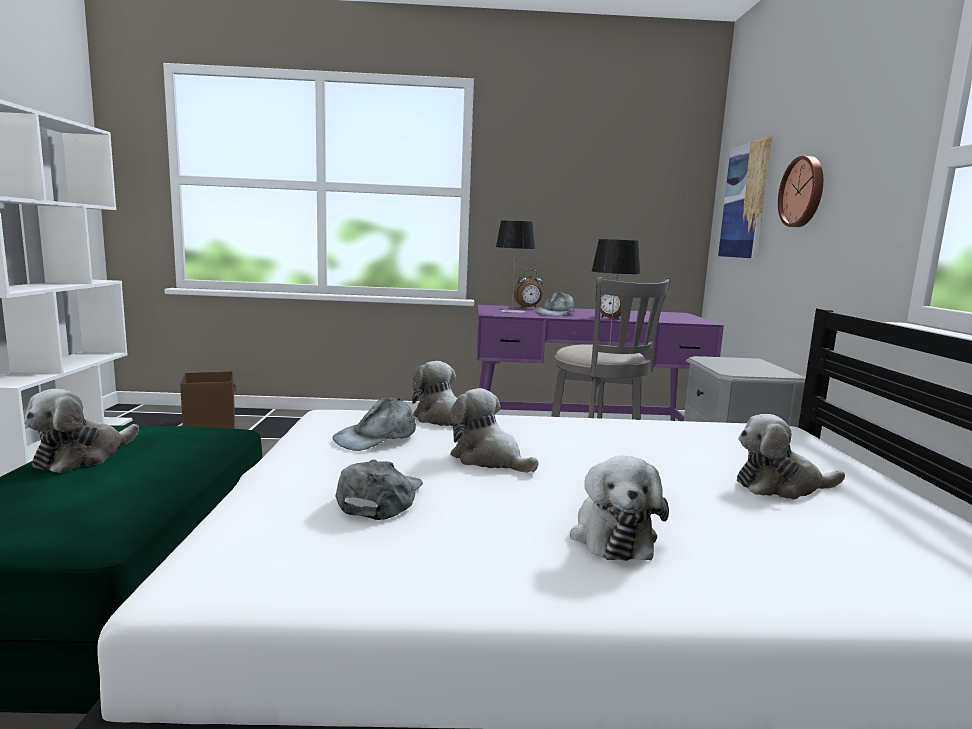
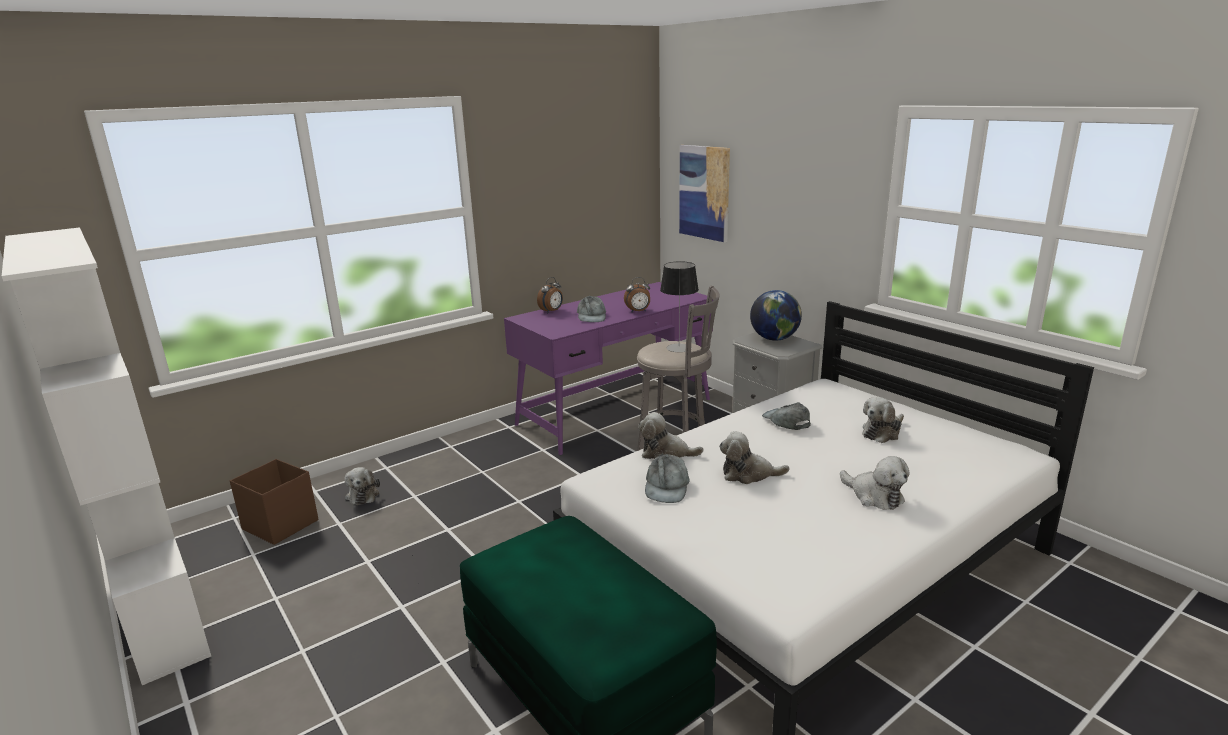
camera: 35 degrees left, 10 degrees up
(82, 457) = (548, 586): plush toy -> plush toy (363, 494)
(380, 498) = (756, 526): grey cap -> grey cap (786, 421)
(512, 311) = (557, 323): table lamp -> none
(747, 364) = (774, 339): none -> globe
(803, 192) = (772, 201): wall clock -> none

